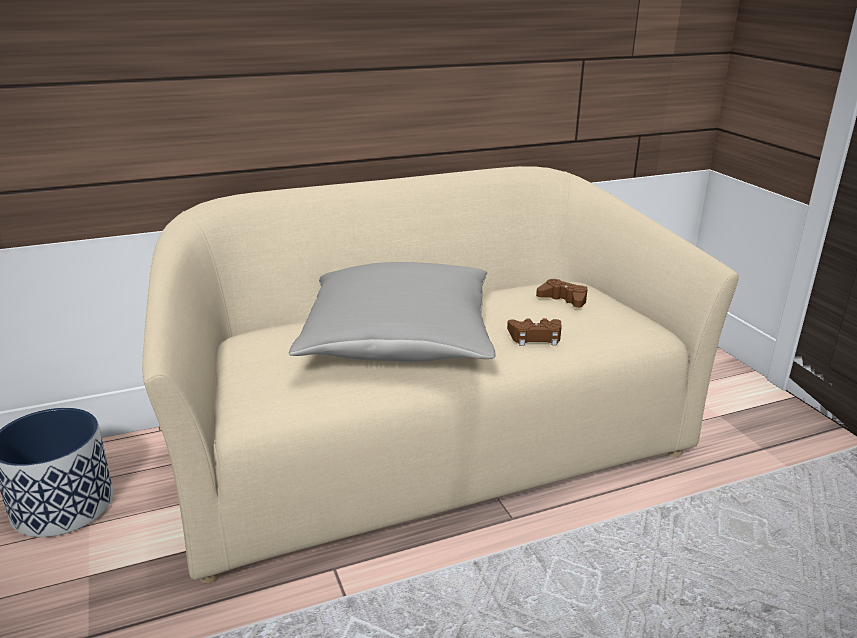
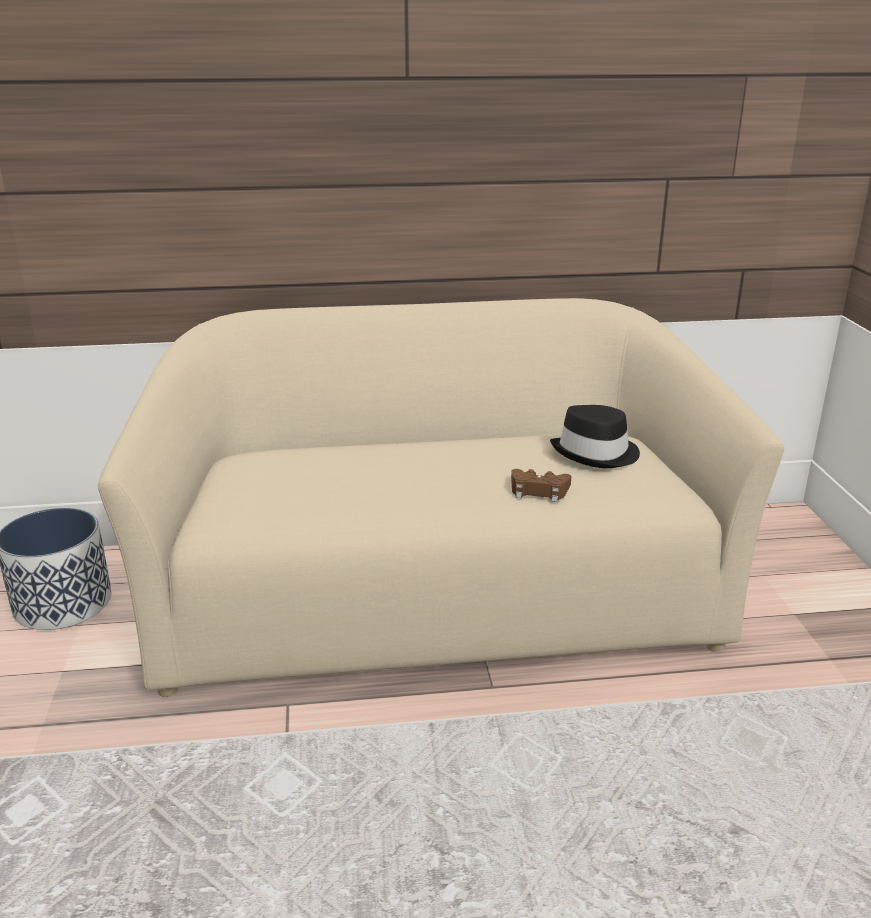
camera: 15 degrees right, 0 degrees up
(398, 341) = (390, 478): grey pillow -> none
(563, 299) = (596, 453): brown game controller -> black hat

